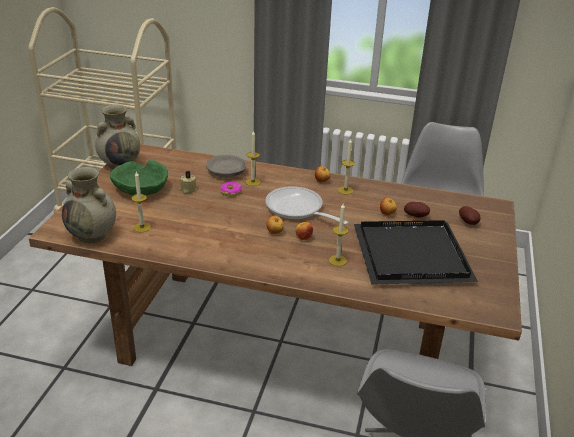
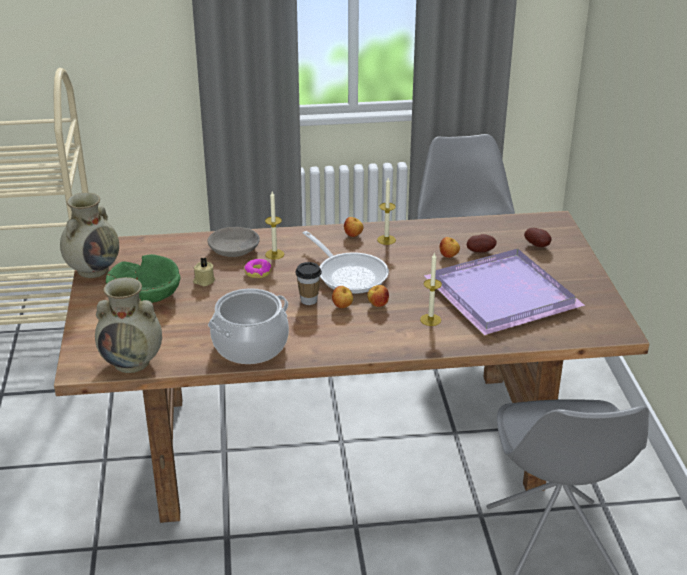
camera: 20 degrees left, 0 degrees up
(142, 227) = (185, 338): candle -> none
(184, 245) = (250, 346): none -> cooking pot
(253, 222) = (309, 300): none -> cup
(298, 209) = (349, 274): frying pan -> frying pan turned 150 degrees counterclockwise
(413, 254) = (502, 293): black tray -> purple tray

